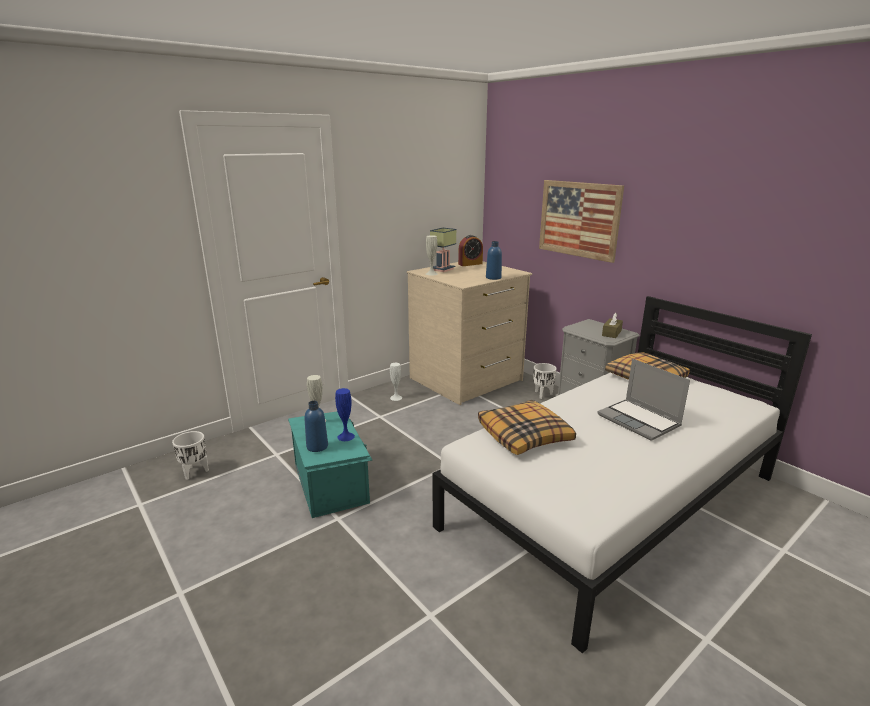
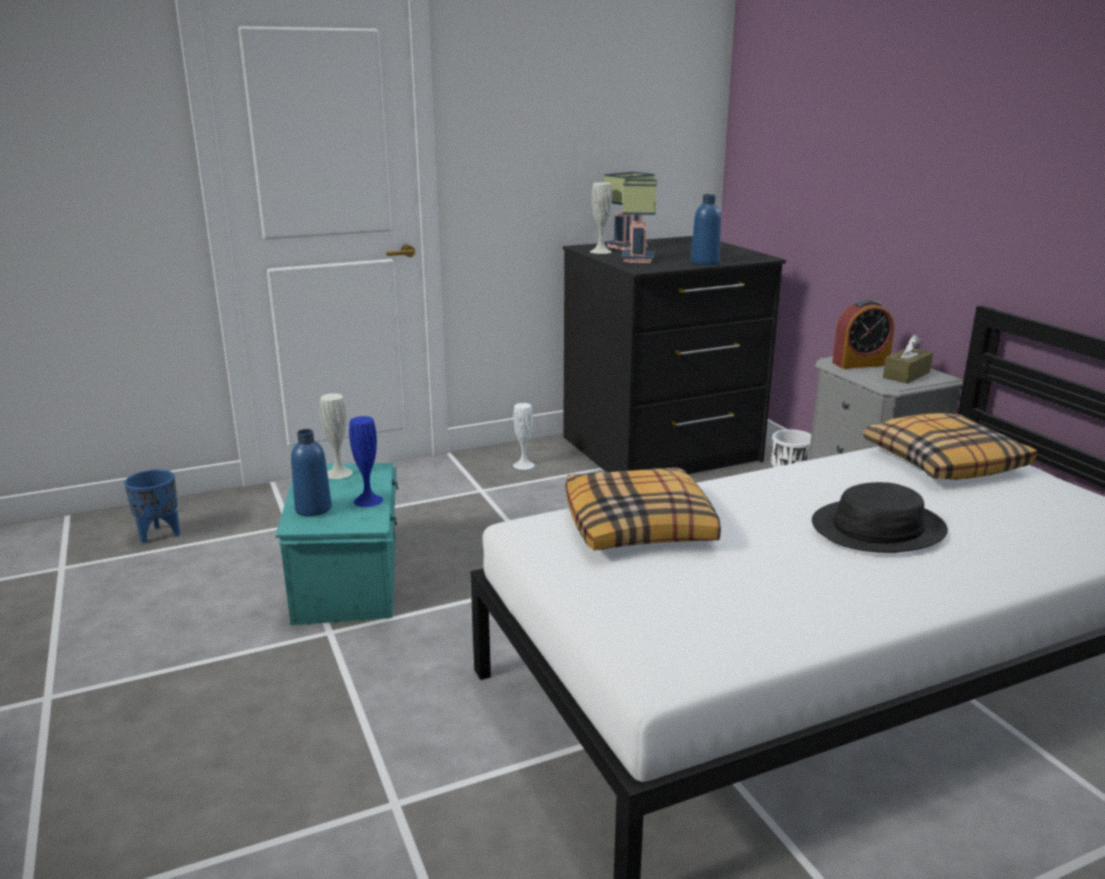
camera: 15 degrees right, 0 degrees up
(195, 472) = (160, 535): white planter -> blue planter
(457, 278) = (639, 260): none -> table lamp
(467, 379) = (661, 450): beige dresser -> black dresser
(470, 264) = (684, 241): alarm clock -> alarm clock (860, 363)
(579, 219) = (873, 157): picture -> none
(640, 421) = (878, 528): laptop -> black hat

